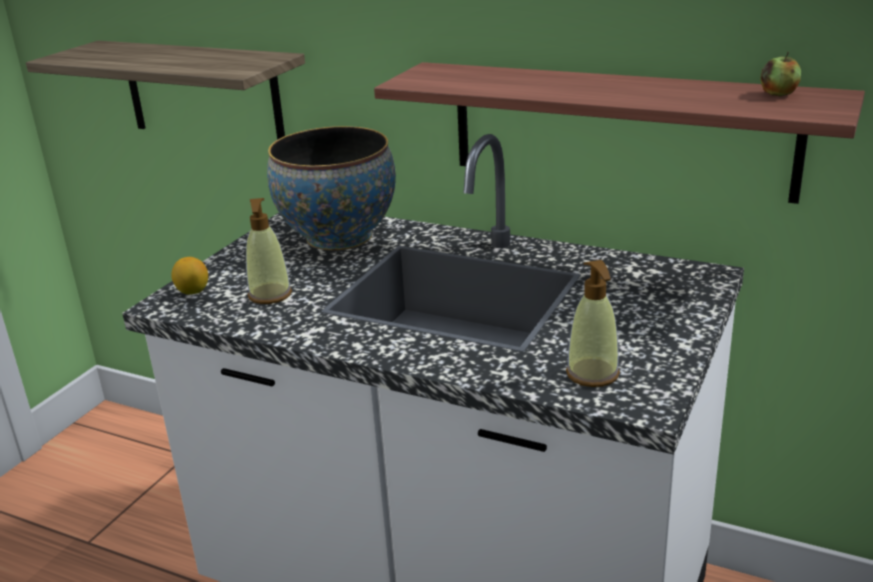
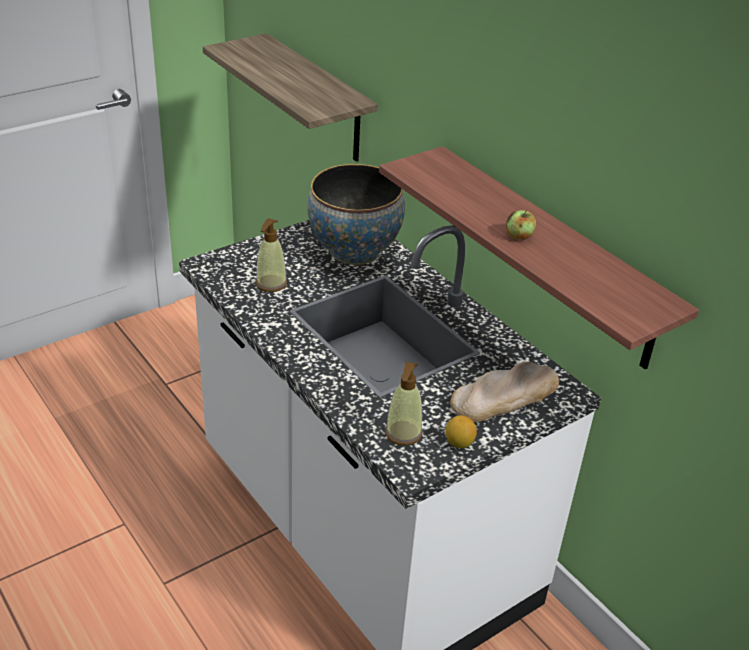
camera: 25 degrees right, 10 degrees up
(193, 291) = (229, 261): lemon -> lemon (459, 443)
(654, 300) = (505, 396): none -> bread
(778, 94) = (630, 287): apple -> apple (519, 236)

